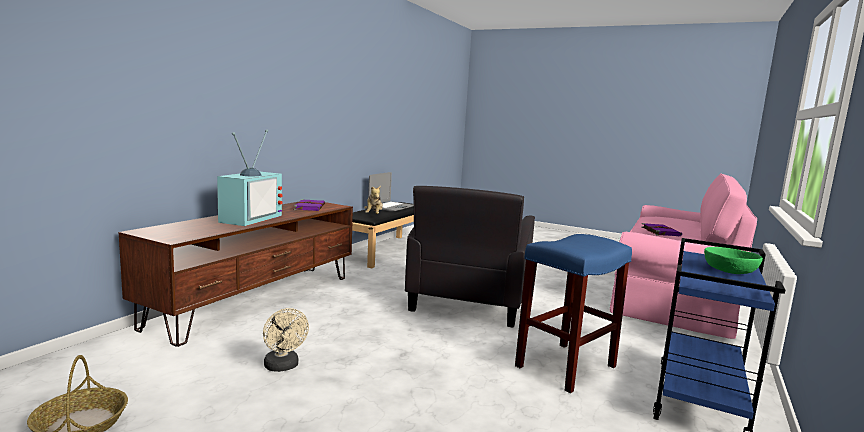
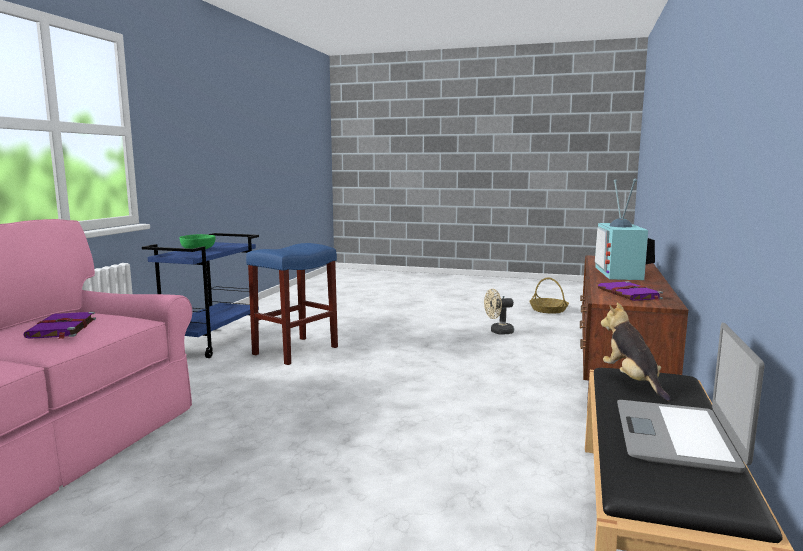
camera: 170 degrees right, 0 degrees up
(283, 367) = (498, 332): beige fan -> beige fan turned 60 degrees counterclockwise
(468, 303) = (385, 398): black armchair -> none

